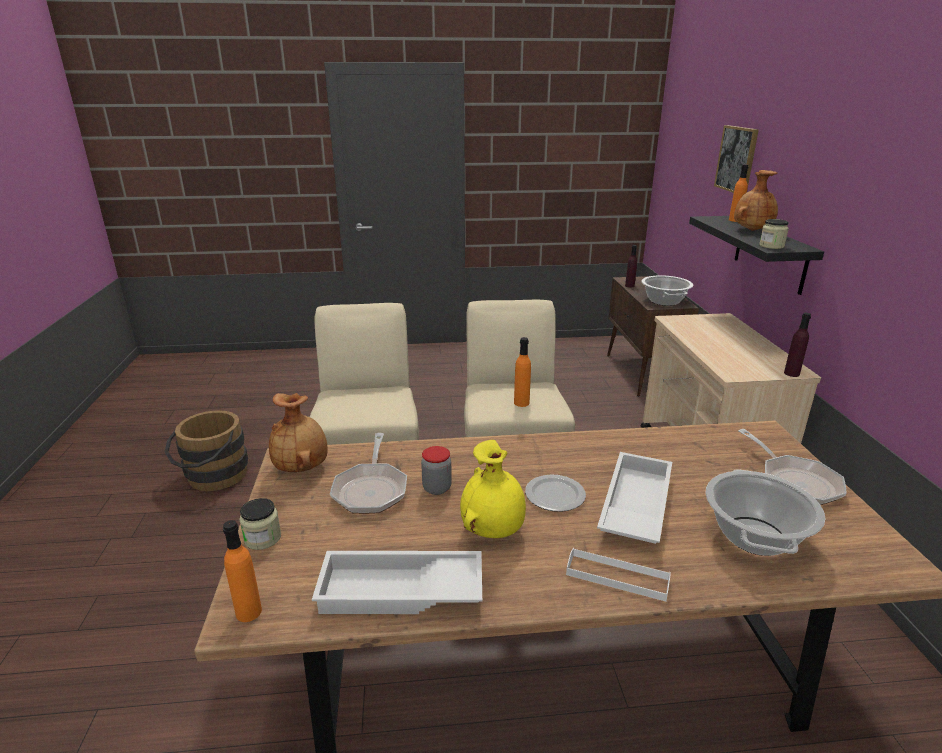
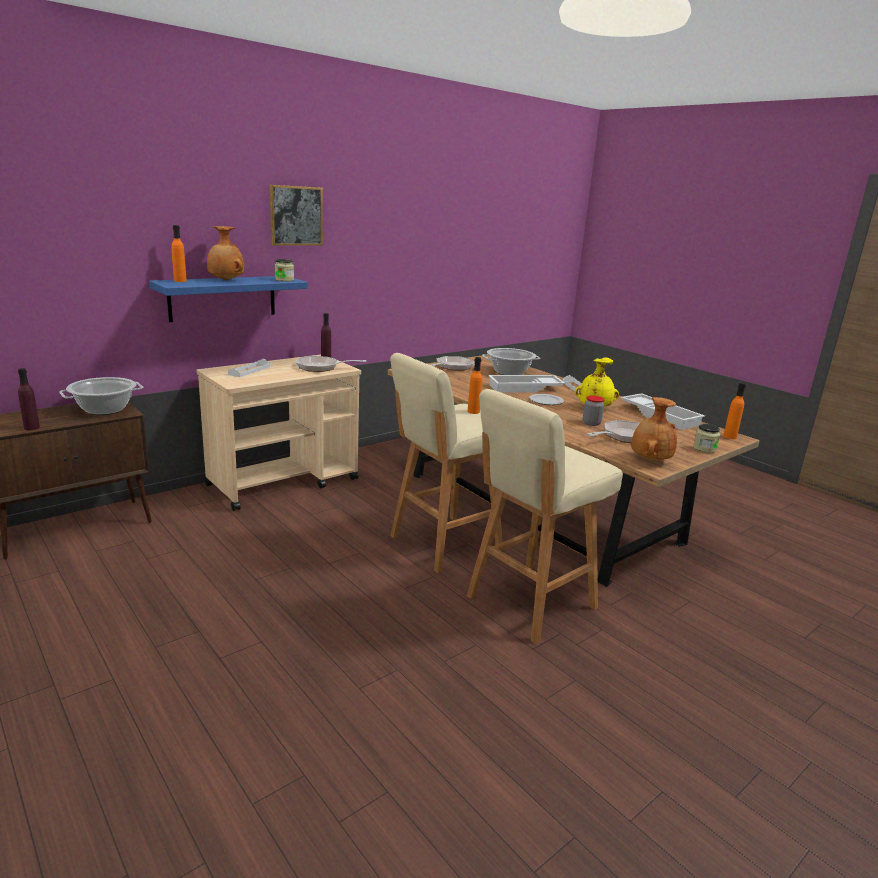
camera: 125 degrees left, 5 degrees down
(213, 478) = (621, 785): brown bucket -> none
(722, 330) = (249, 371): none -> white tray
(736, 159) = (123, 223): picture -> picture (296, 216)
(737, 362) = (321, 367): none -> frying pan
(770, 253) = (223, 298): black shelf -> blue shelf

